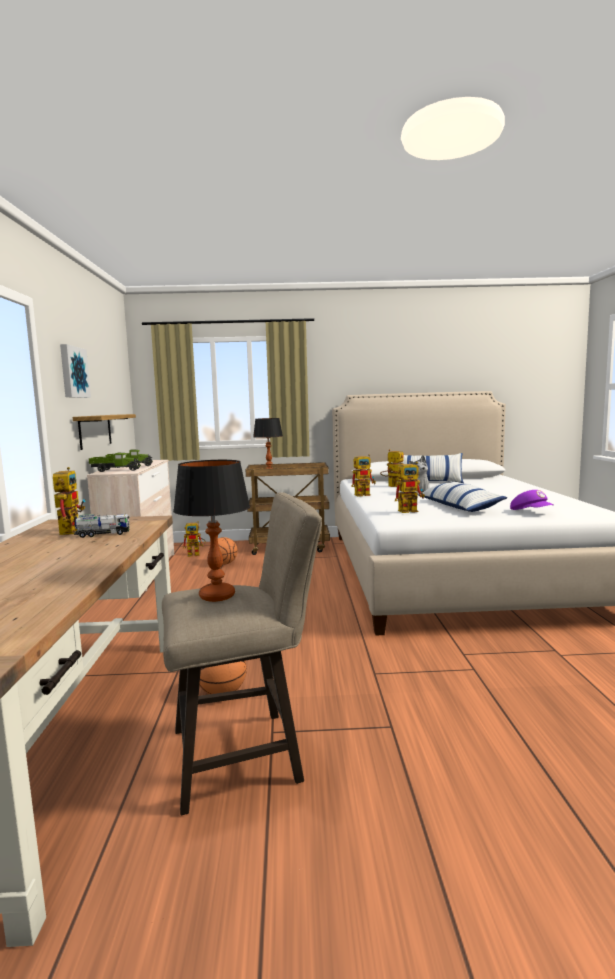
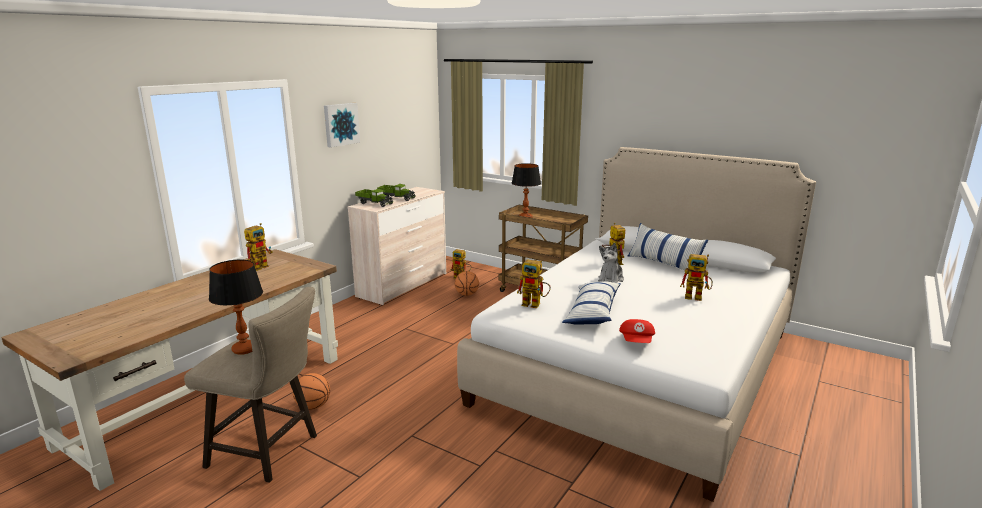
camera: 35 degrees right, 10 degrees up
(95, 431) = (370, 167): shelf -> none
(103, 534) = (266, 276): toy truck -> none
(365, 494) = (560, 268): toy robot -> toy robot (697, 297)
(531, 512) = (637, 342): purple cap -> red cap

